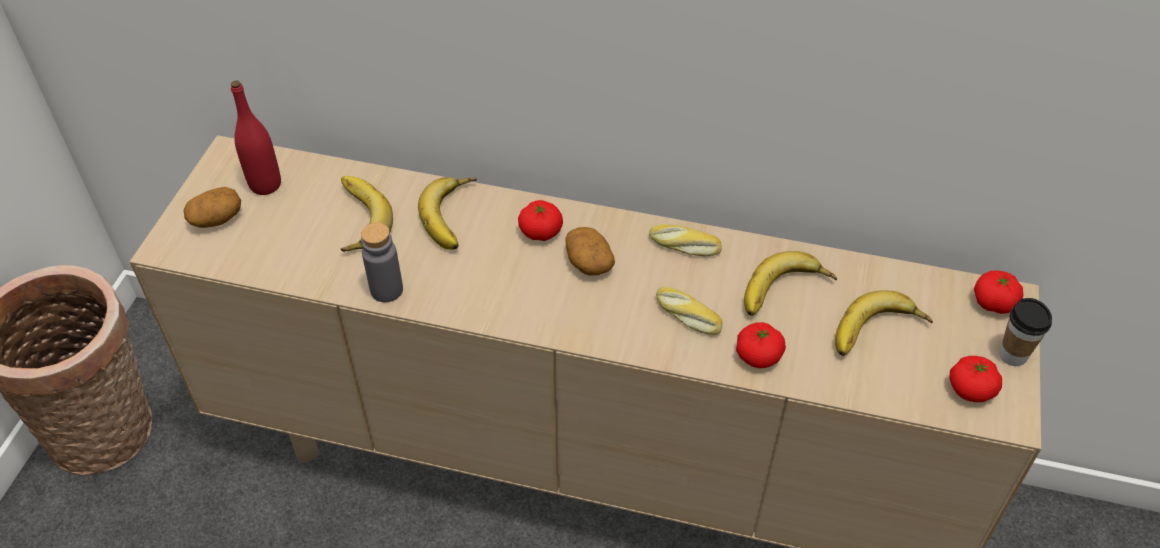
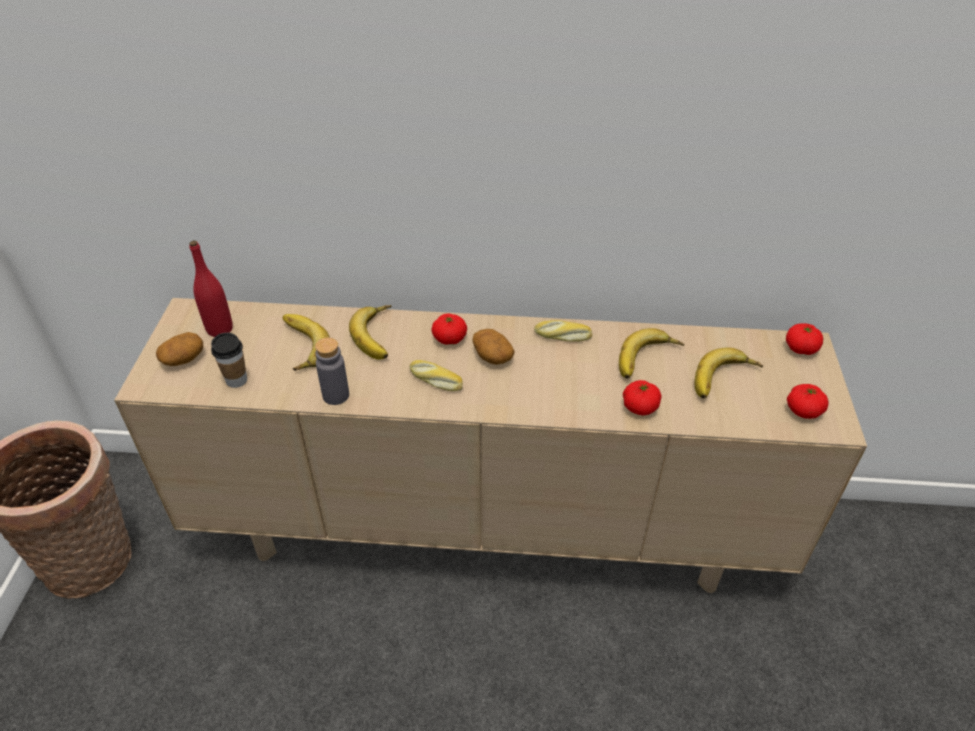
camera: 10 degrees left, 5 degrees down
(686, 316) = (578, 386): bread -> bread (435, 381)
(1012, 355) = (826, 383): cup -> cup (236, 380)

